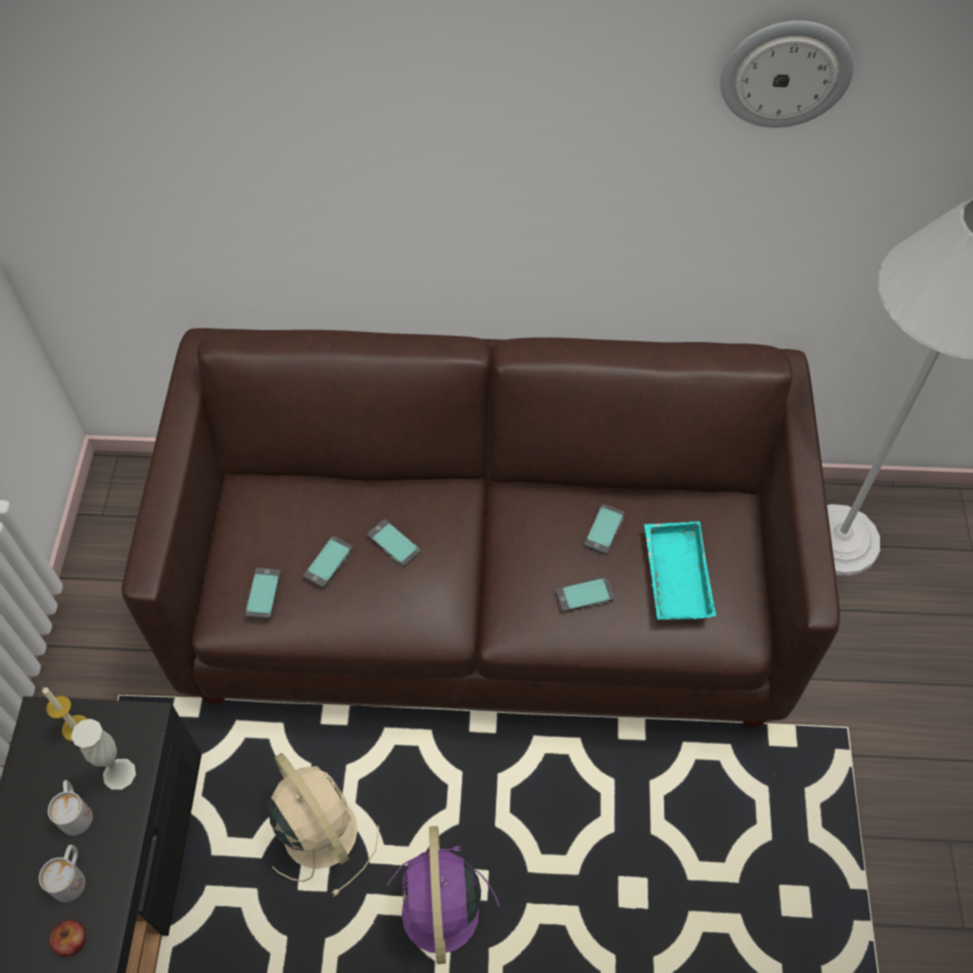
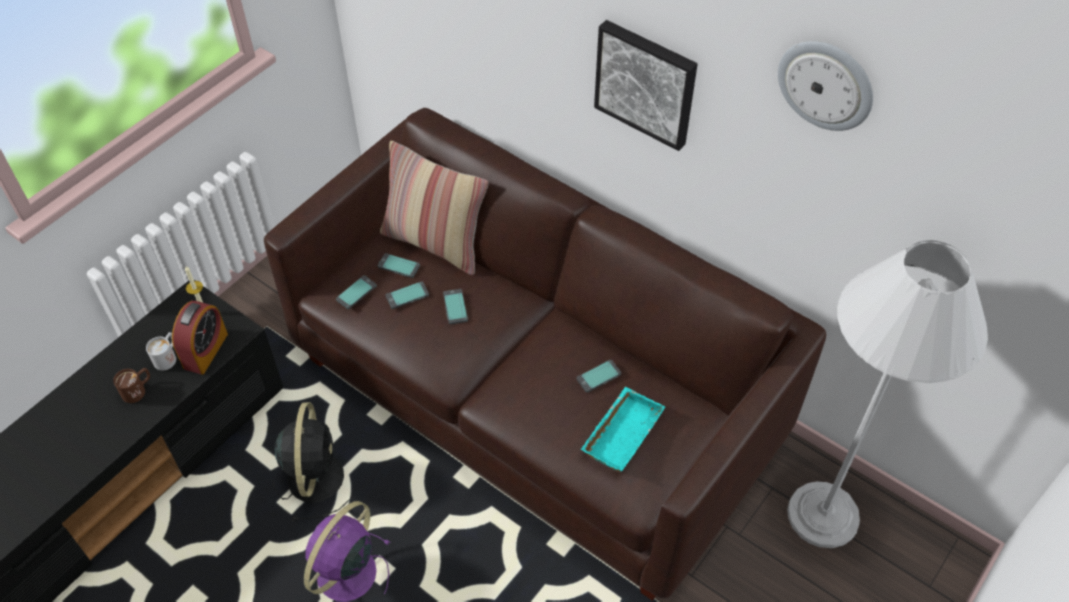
camera: 35 degrees right, 5 degrees down
(71, 876) = (138, 390): white mug -> brown mug
(71, 940) = (111, 423): apple -> none
(119, 774) = (205, 351): white vase -> alarm clock
(307, 484) = (435, 243): none -> pillow
(318, 828) = (316, 475): beige fan -> black fan
(525, 168) = (646, 83): none -> picture
(584, 595) = (549, 409): phone -> phone (398, 266)

